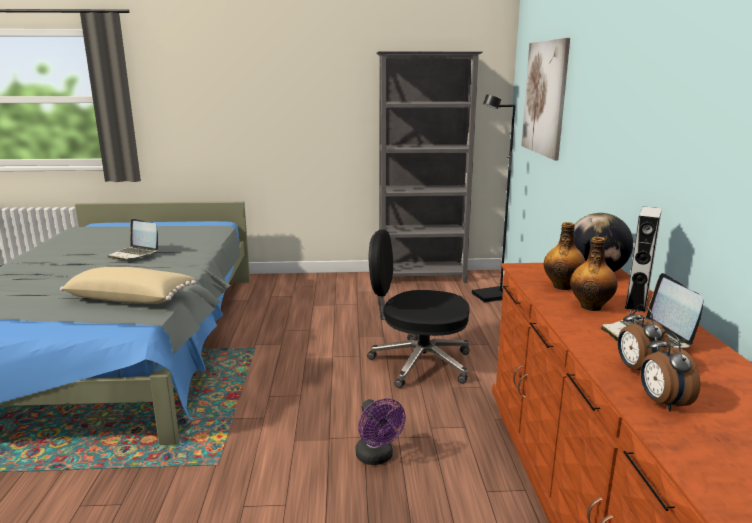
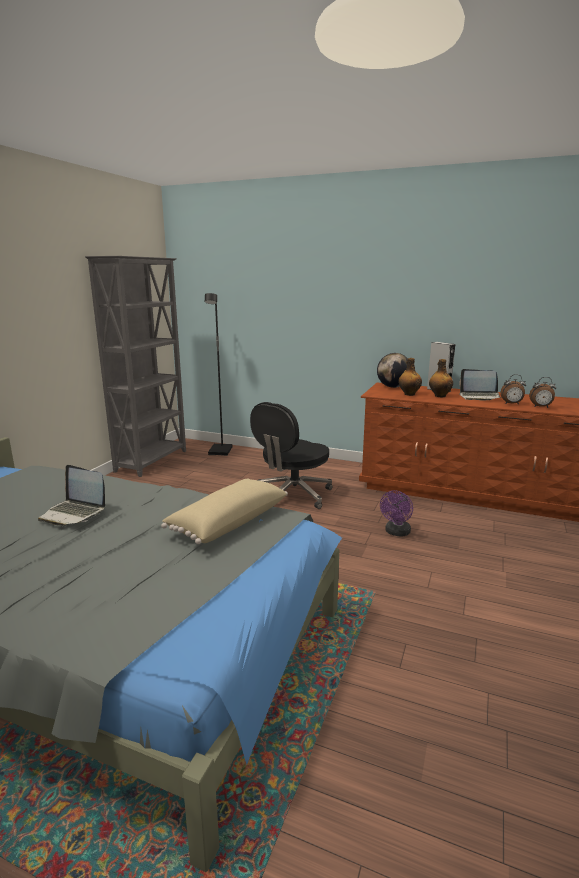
camera: 65 degrees left, 0 degrees up
(135, 254) = (74, 513): laptop -> laptop turned 60 degrees clockwise
(377, 458) = (396, 533): purple fan -> purple fan turned 120 degrees clockwise
(544, 98) = (243, 294): picture -> none

